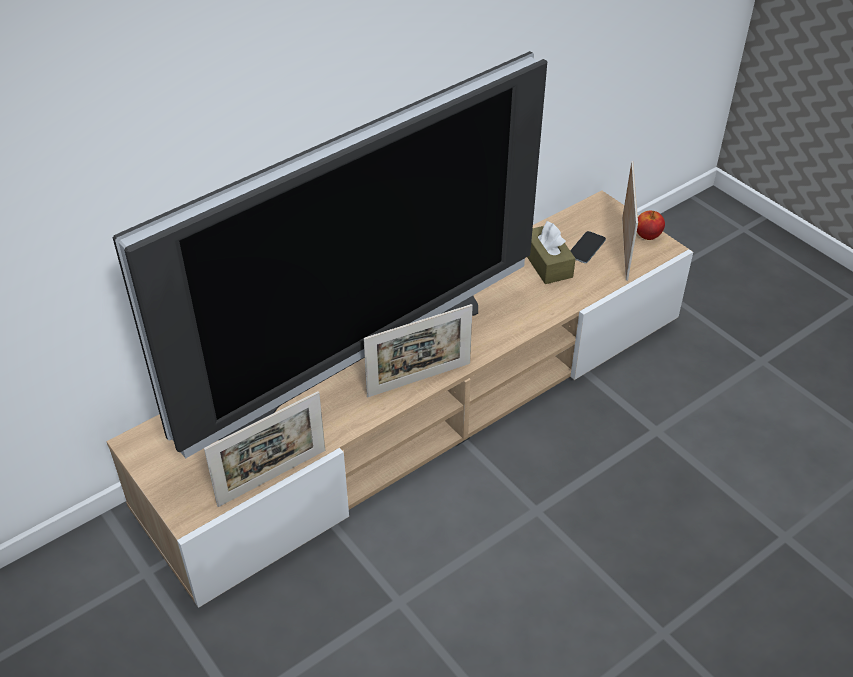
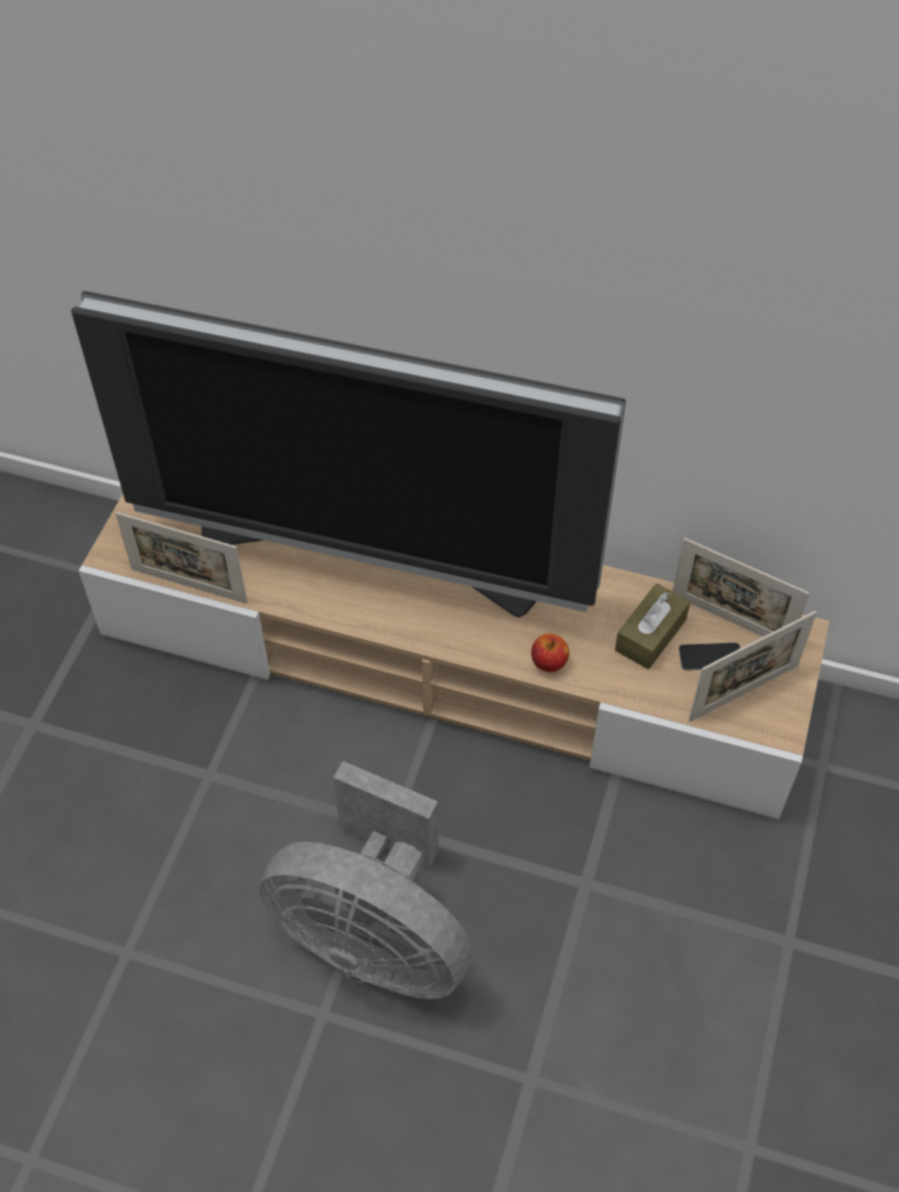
camera: 55 degrees right, 10 degrees up
(419, 379) = (387, 621): picture frame -> picture frame (730, 620)
(620, 567) = (375, 937): none -> grey fan
(647, 235) = (787, 704): apple -> apple (548, 663)

